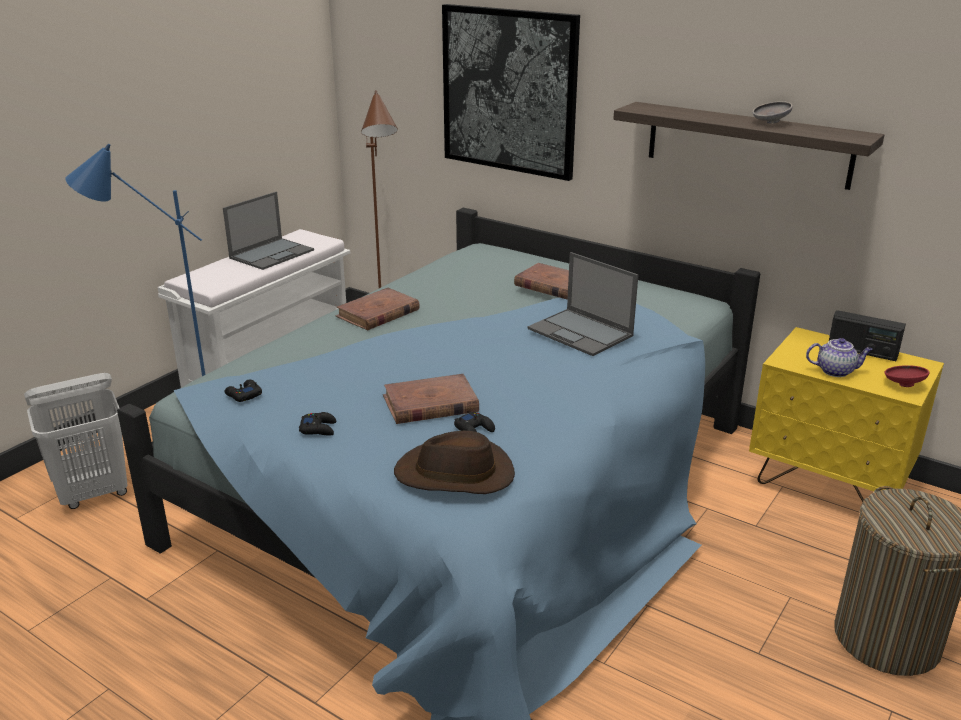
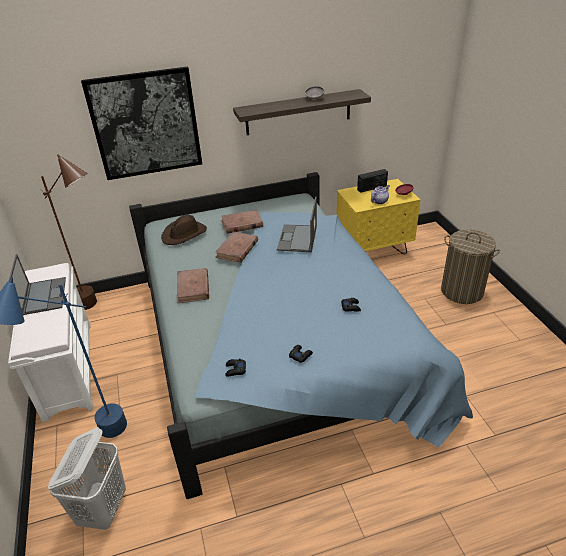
camera: 50 degrees left, 10 degrees up
(430, 404) = (315, 310): brown book -> brown book (237, 249)
(455, 475) = (383, 329): brown hat -> brown hat (184, 234)
(581, 332) = (297, 239): laptop -> laptop turned 105 degrees clockwise

